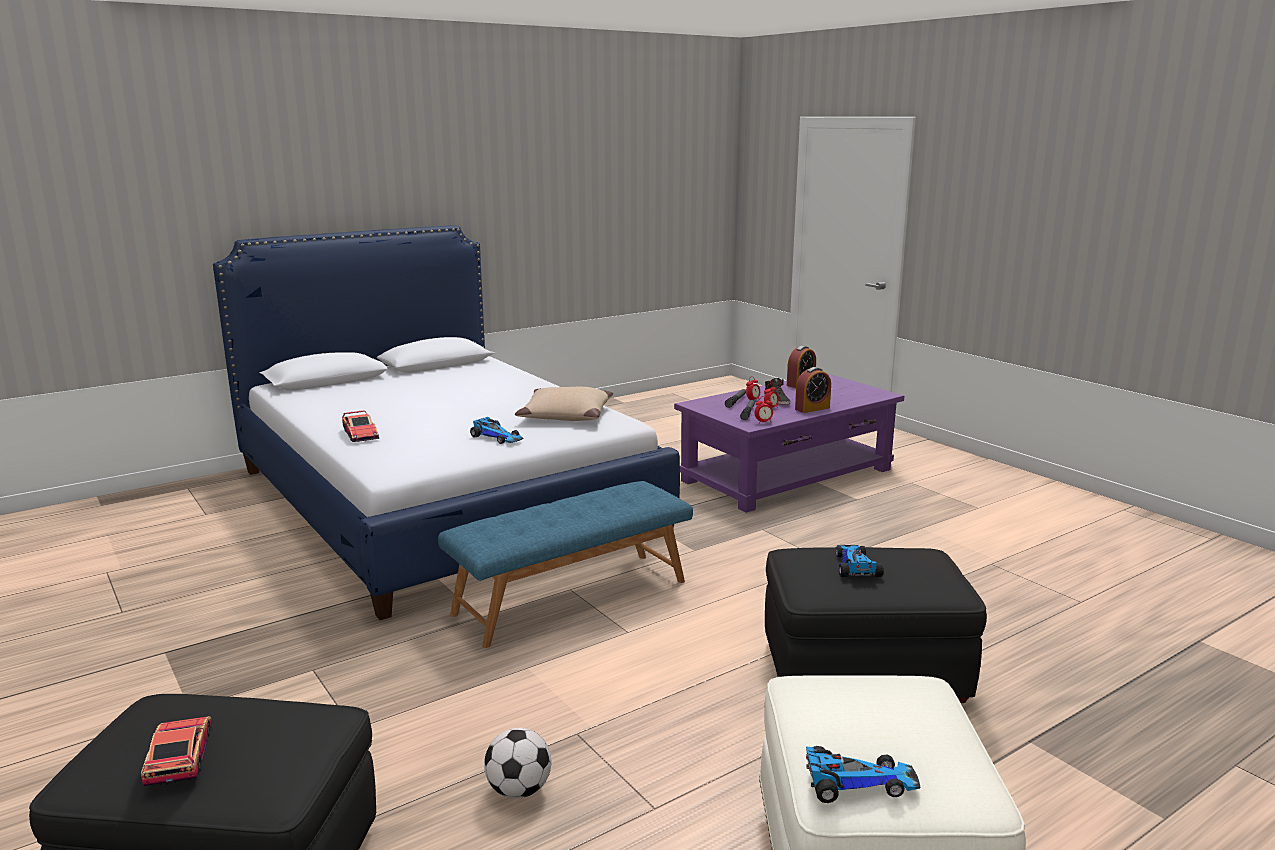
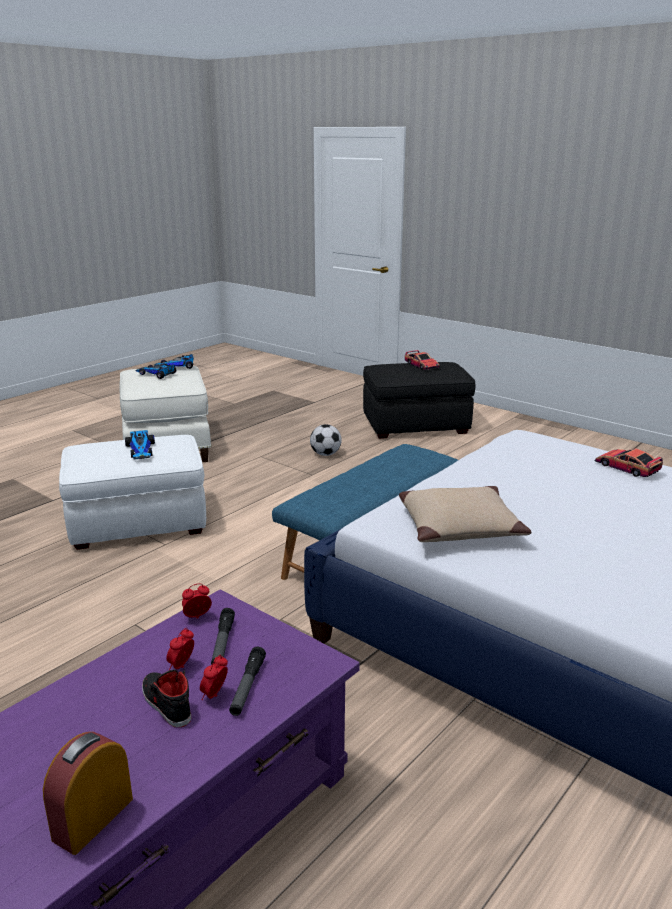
camera: 165 degrees right, 5 degrees up
(497, 437) = (489, 480): toy car -> toy car (156, 374)
(812, 408) = (103, 679): alarm clock -> none
(861, 672) = (139, 523): black ottoman -> white ottoman

